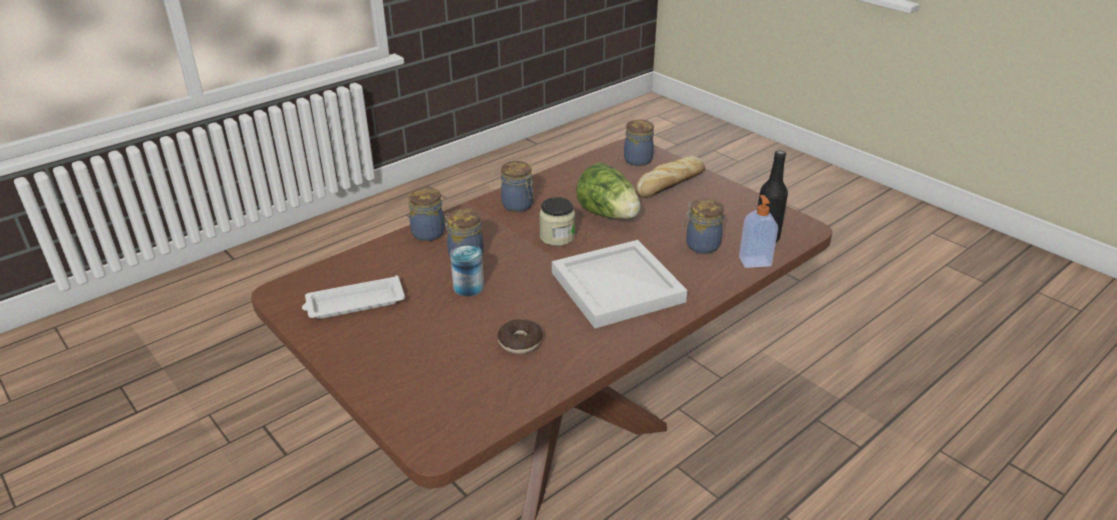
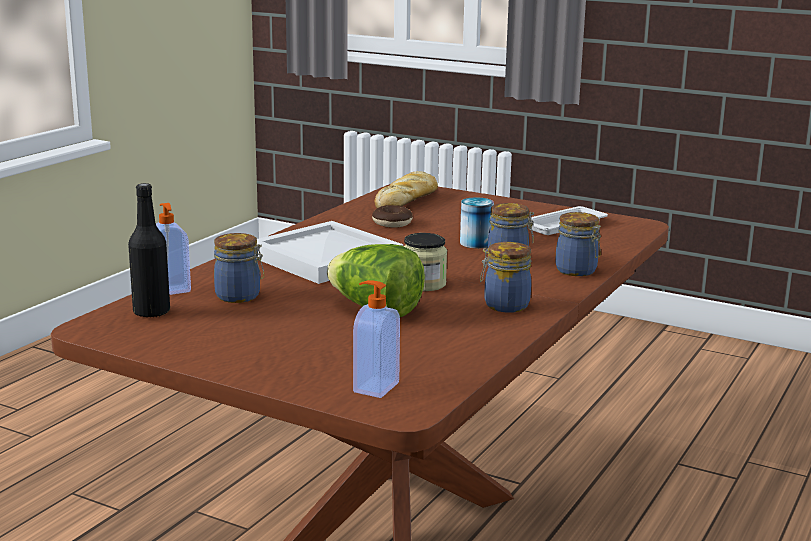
camera: 160 degrees right, 15 degrees down
(639, 160) = (374, 387): jar -> soap dispenser
(669, 184) = (304, 356): bread -> bread (407, 200)

